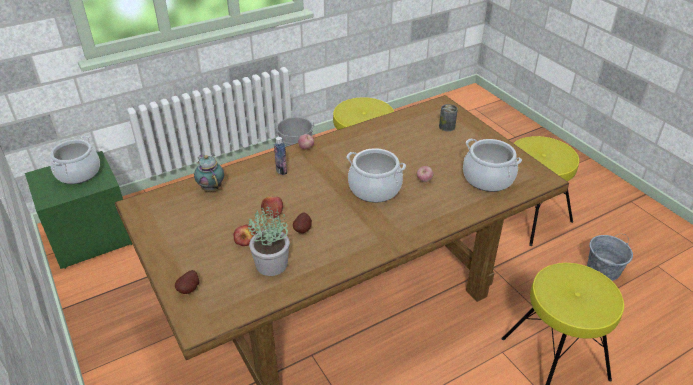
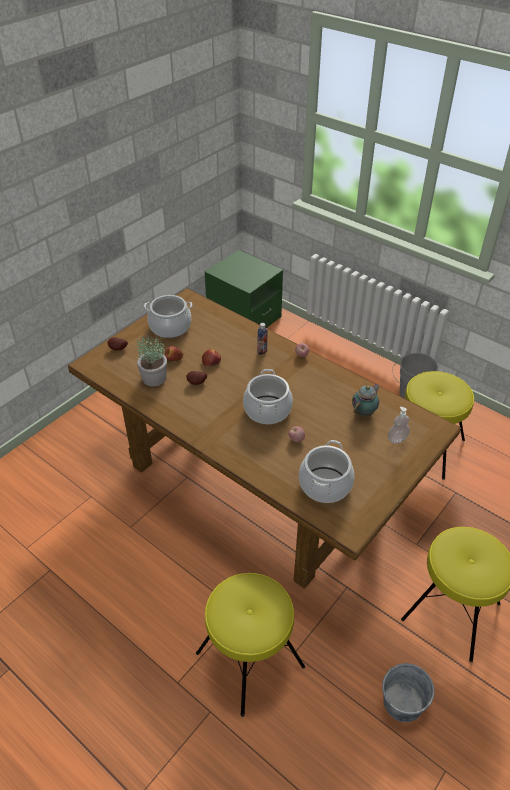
camera: 70 degrees right, 5 degrees up
(78, 173) = (251, 270): cooking pot -> cooking pot (170, 327)
(211, 188) = (222, 323): teapot -> teapot (364, 412)
(447, 127) = (397, 439): can -> soap dispenser

